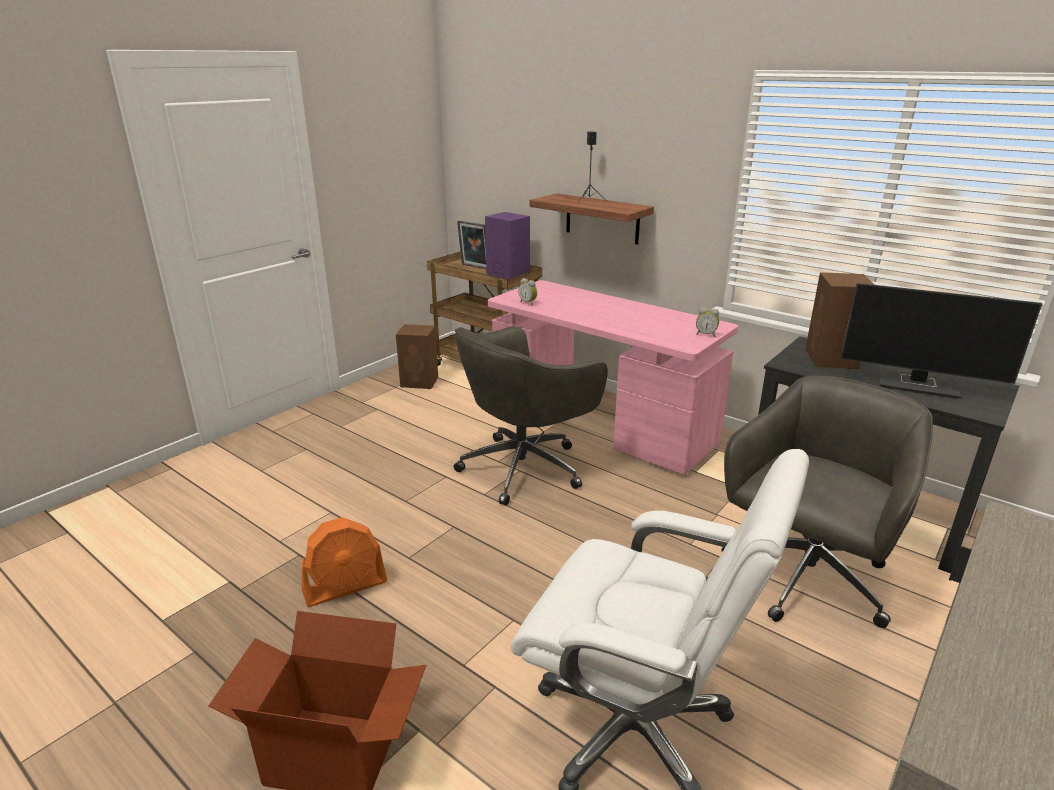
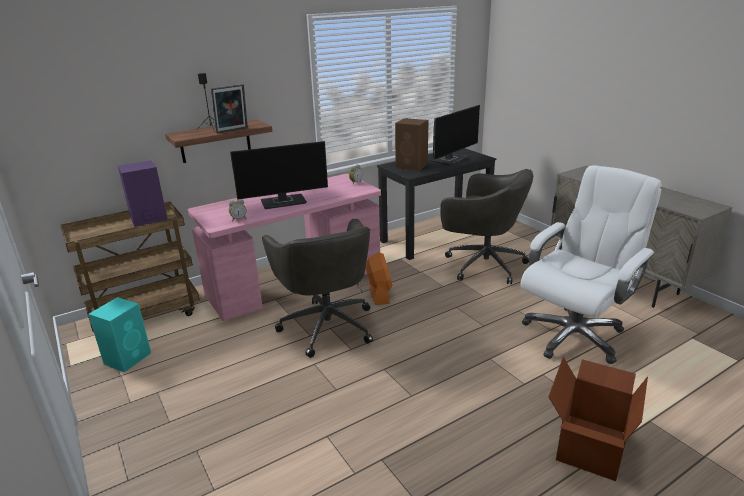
camera: 70 degrees left, 0 degrees up
(345, 586) = (434, 432): orange fan -> orange fan (379, 293)
(420, 382) = (128, 358): brown speaker -> turquoise speaker
(474, 267) = (103, 230): picture frame -> picture frame (232, 130)
(596, 311) = (284, 202): none -> monitor
(805, 579) = (482, 264): grey office chair -> grey office chair turned 150 degrees clockwise

